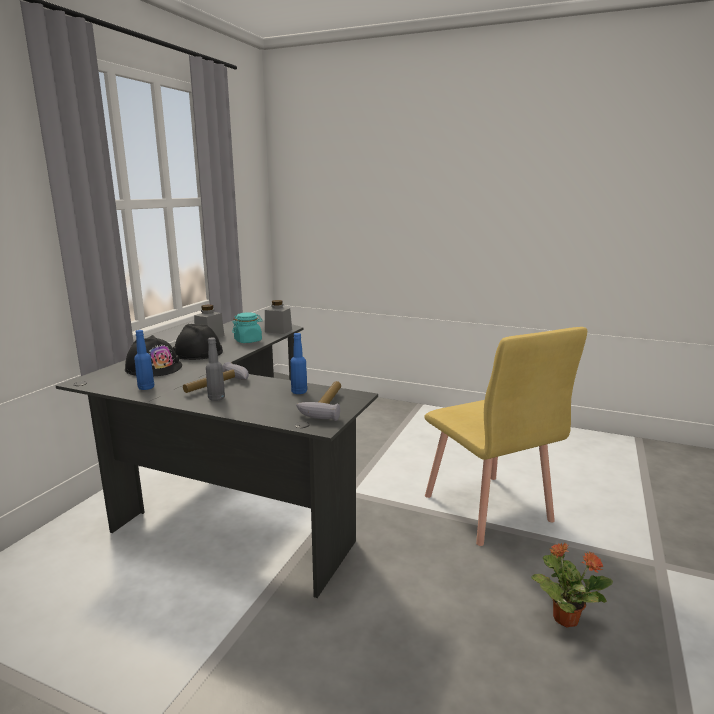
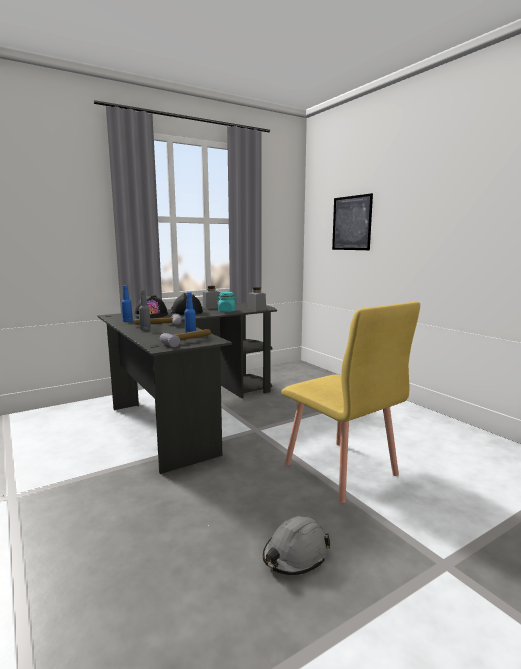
camera: 35 degrees right, 5 degrees down
(354, 203) = (351, 223): none -> picture
(487, 508) = (340, 470): yellow chair -> yellow chair turned 45 degrees counterclockwise
(564, 618) = (295, 555): potted plant -> grey hard hat

